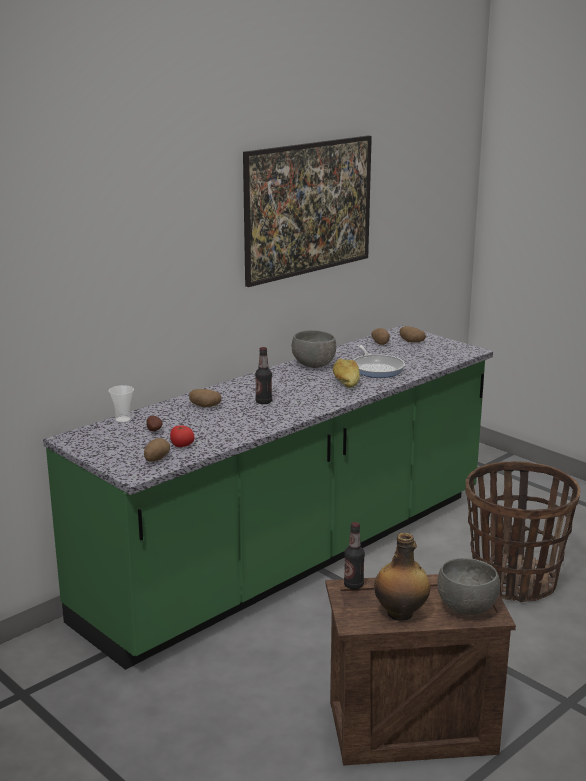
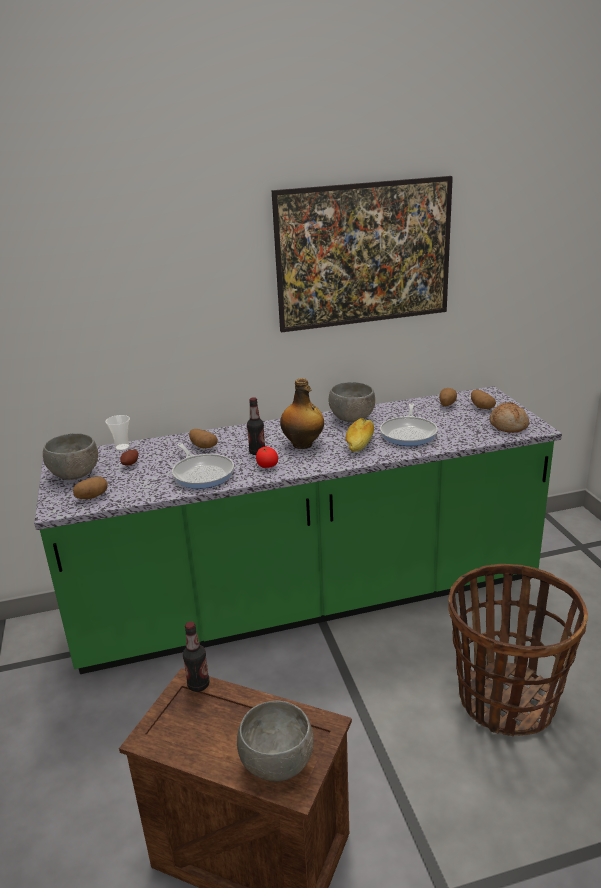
camera: 30 degrees right, 5 degrees up
(110, 448) = (75, 475): none -> grey bowl
(181, 445) = (130, 486): tomato -> tomato (267, 466)
(236, 425) = (202, 473): none -> frying pan
(401, 613) = (204, 743): bottle -> bottle (303, 445)
(448, 351) = (508, 425): none -> bread

